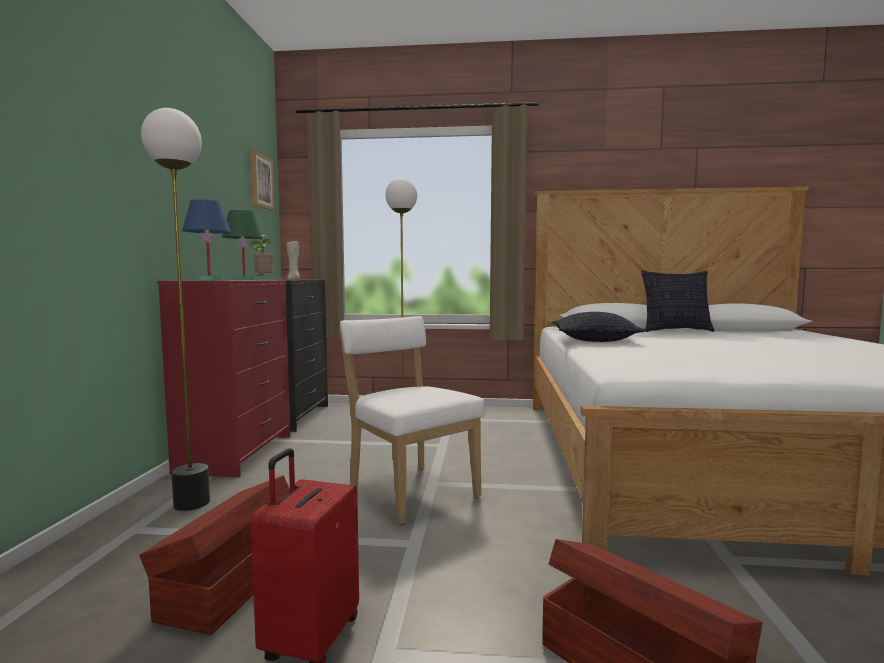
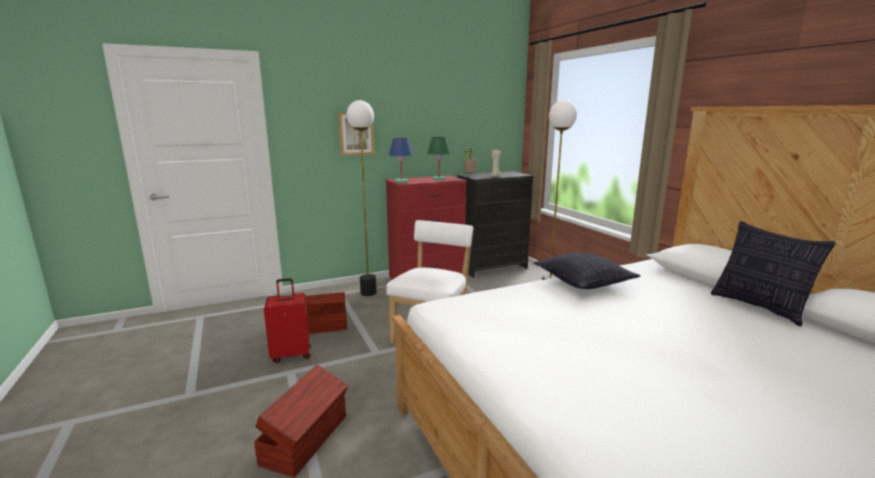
camera: 60 degrees right, 10 degrees up
(261, 181) = (498, 103): picture -> picture (356, 133)

